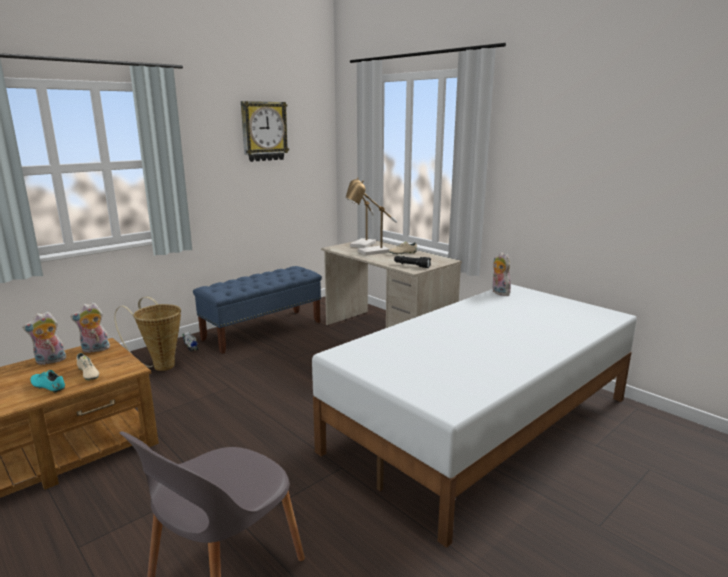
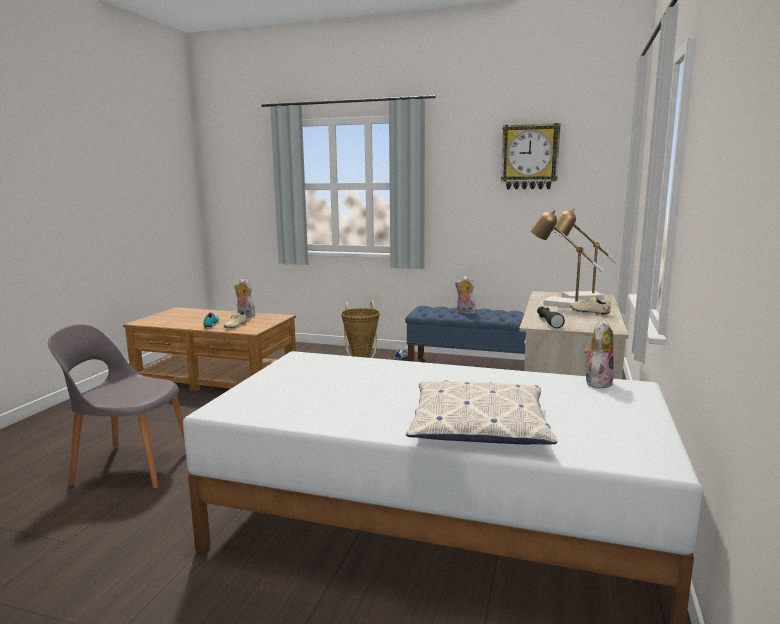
camera: 60 degrees right, 5 degrees down
(95, 350) = (271, 317): plush toy -> plush toy (464, 312)
(547, 334) = (479, 426): none -> pillow

